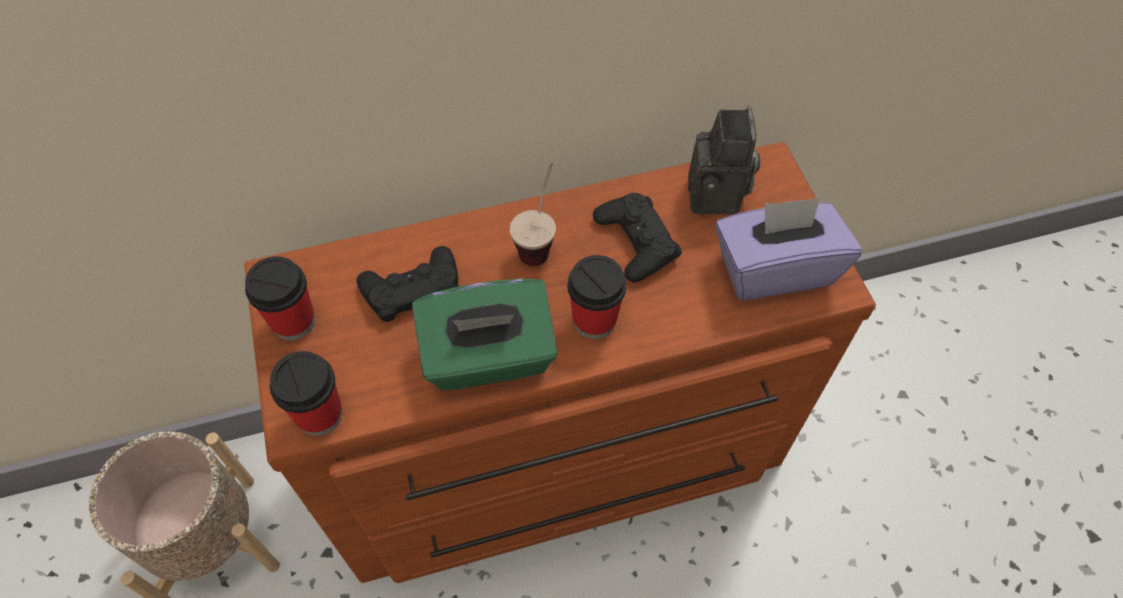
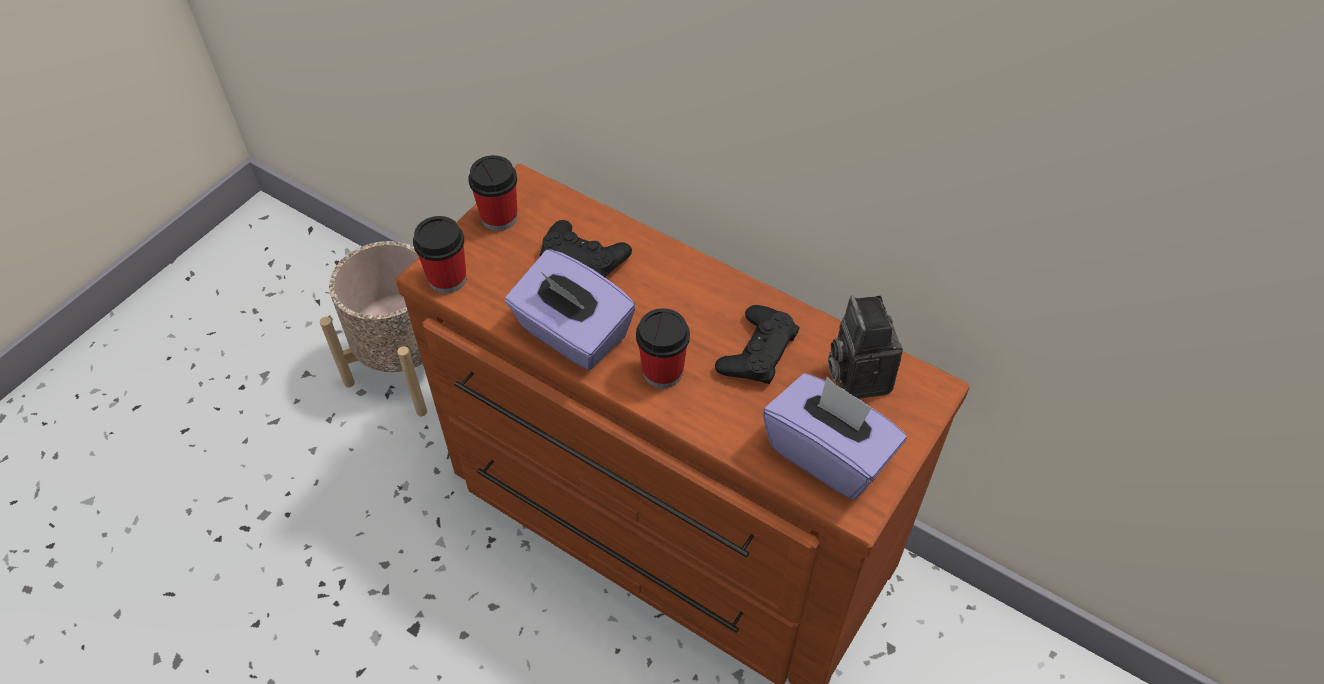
camera: 50 degrees right, 5 degrees down
(489, 358) = (572, 334): green tissue box -> purple tissue box
(539, 240) = (696, 295): cup -> none
(717, 198) = (856, 375): camera -> camera turned 120 degrees clockwise

